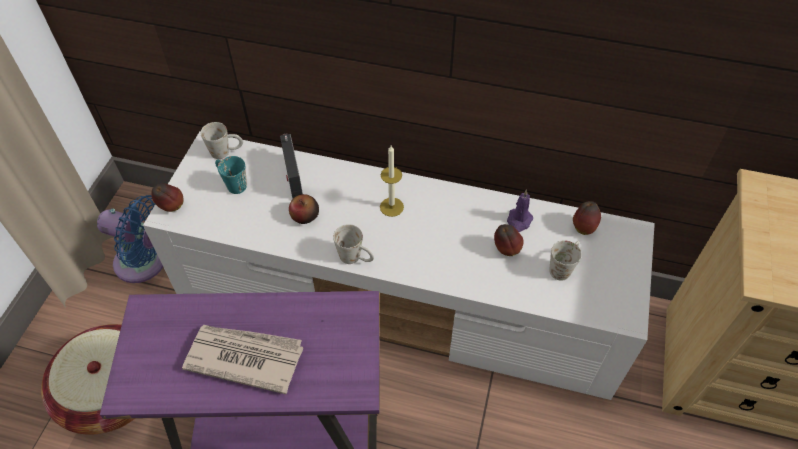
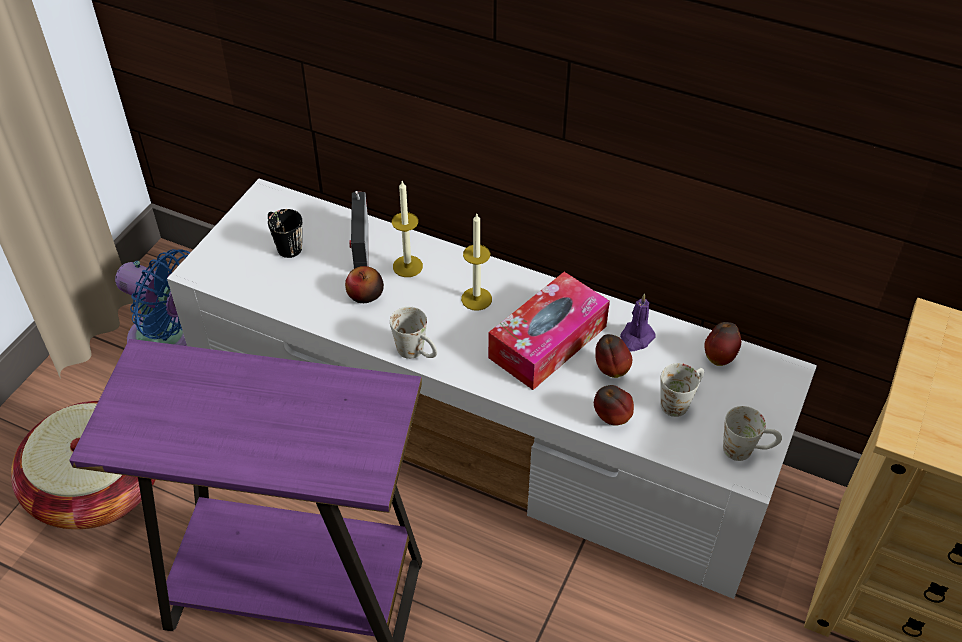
camera: 10 degrees right, 5 degrees down
(171, 207) = (205, 263): apple -> apple (611, 419)
(226, 152) = (285, 207): white mug -> white mug (747, 450)
(232, 183) = (284, 245): turquoise mug -> black mug
(244, 357) = (245, 425): newspaper -> none
(332, 188) = (407, 266): none -> candle
(453, 234) = (548, 342): none -> tissue box

